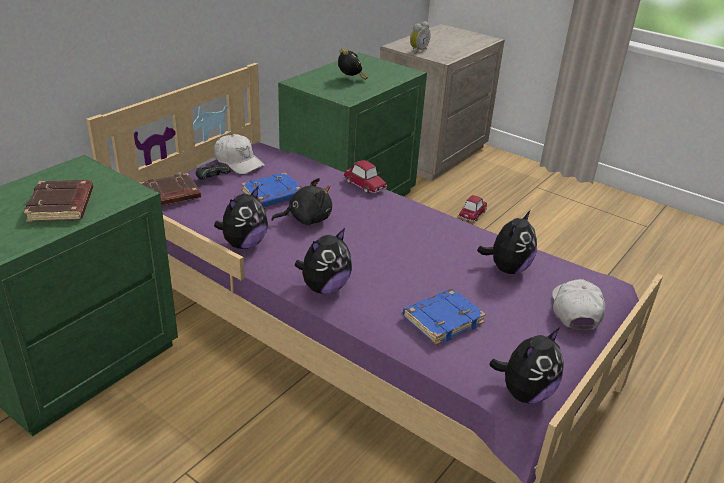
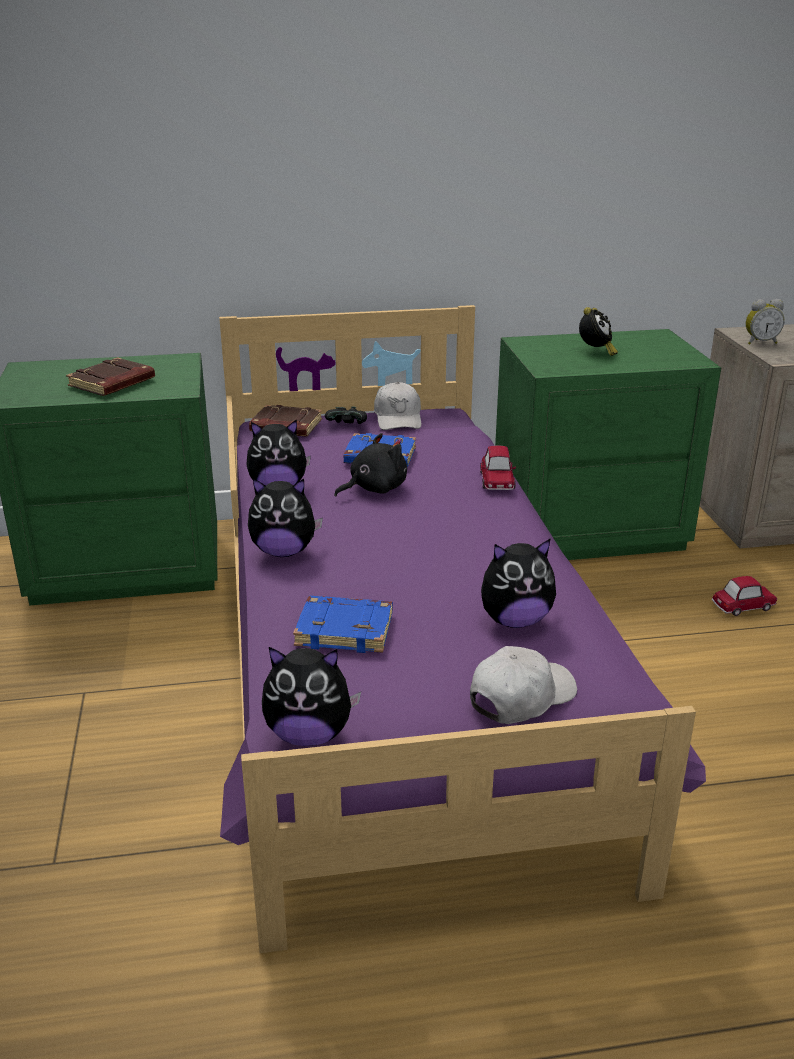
camera: 45 degrees right, 5 degrees down
(306, 219) = (374, 489): black plush toy -> black plush toy turned 60 degrees counterclockwise

